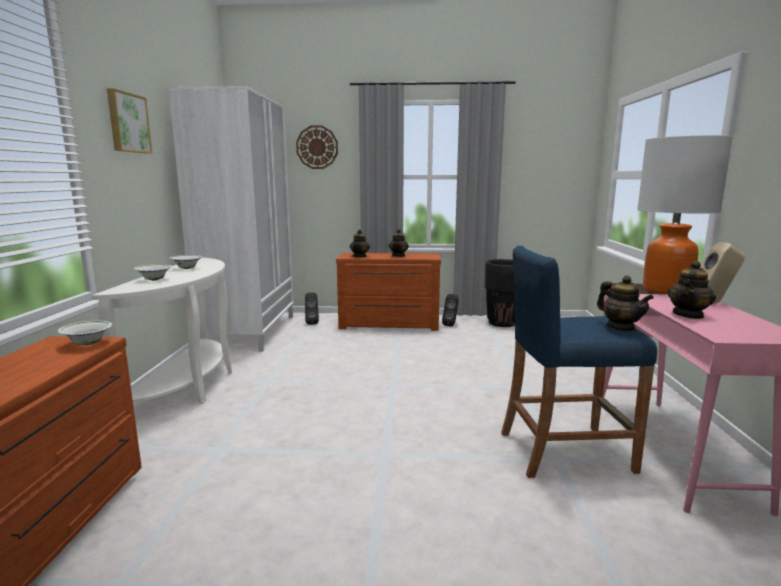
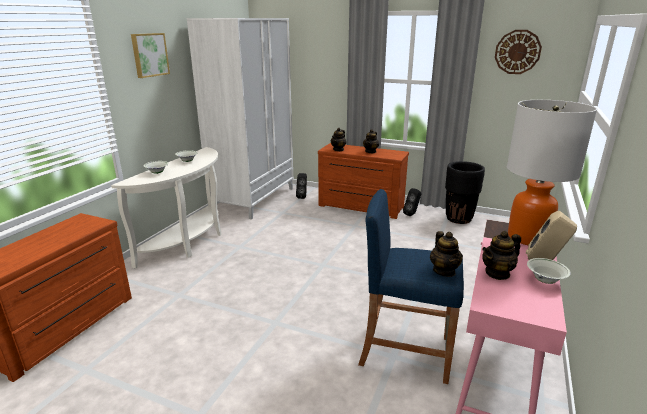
camera: 20 degrees right, 10 degrees up
(88, 344) = (93, 224): white bowl -> white bowl (545, 280)
(317, 147) = (316, 51): wall clock -> wall clock (517, 52)

